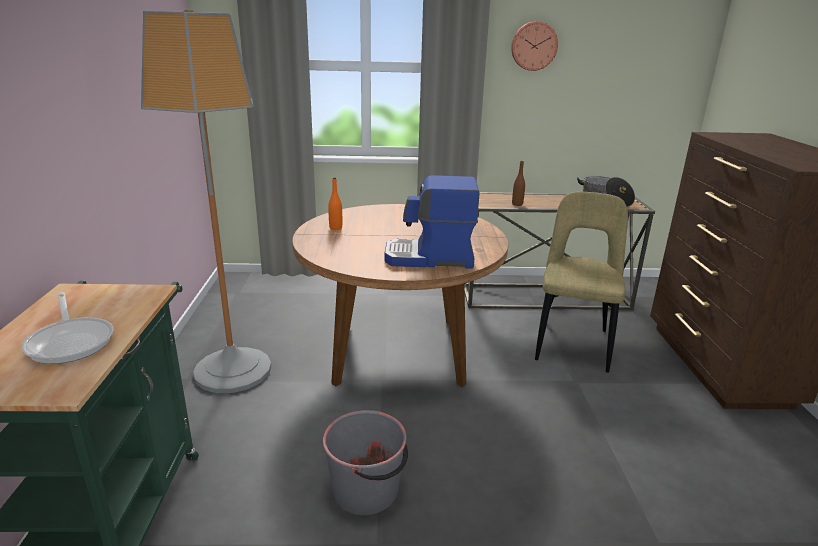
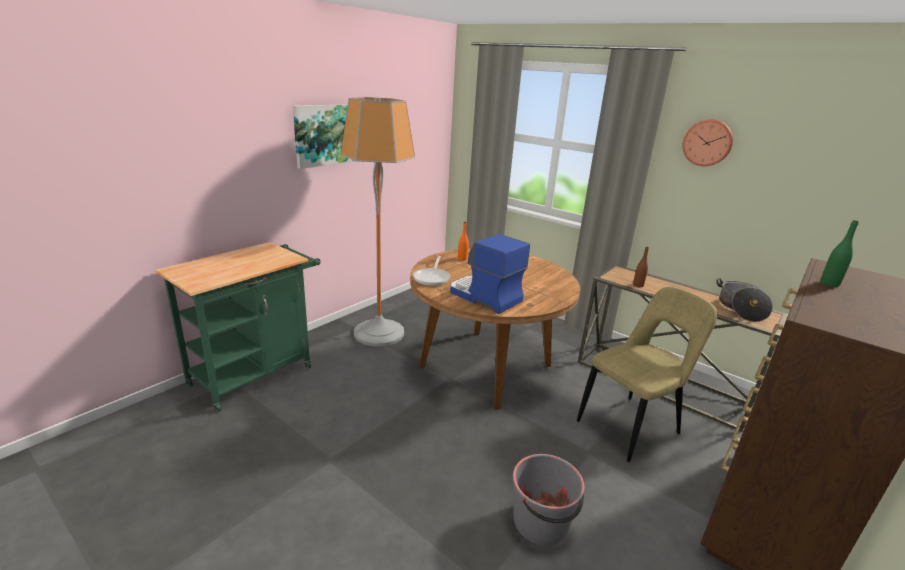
camera: 40 degrees right, 0 degrees up
(71, 341) = (230, 268): frying pan -> frying pan (432, 278)
(83, 82) = (323, 135): none -> picture
(367, 490) = (360, 430): grey bucket -> grey bucket (541, 522)
(745, 144) = (829, 283): none -> green bottle

